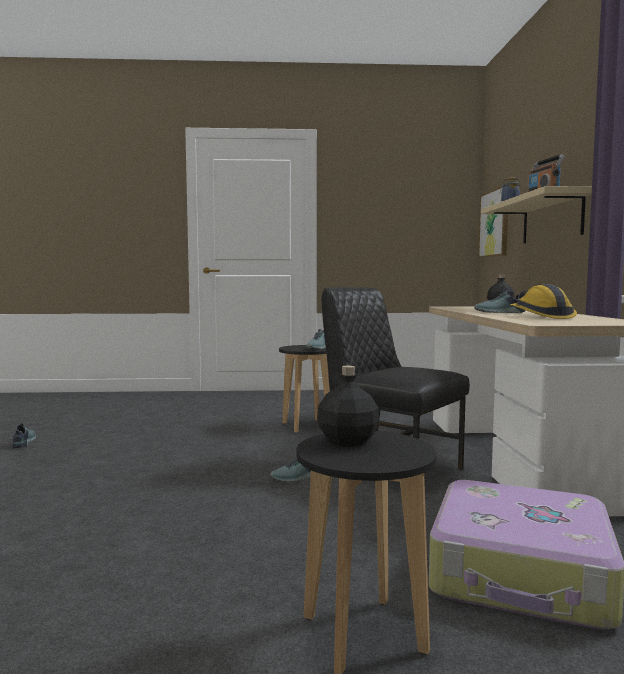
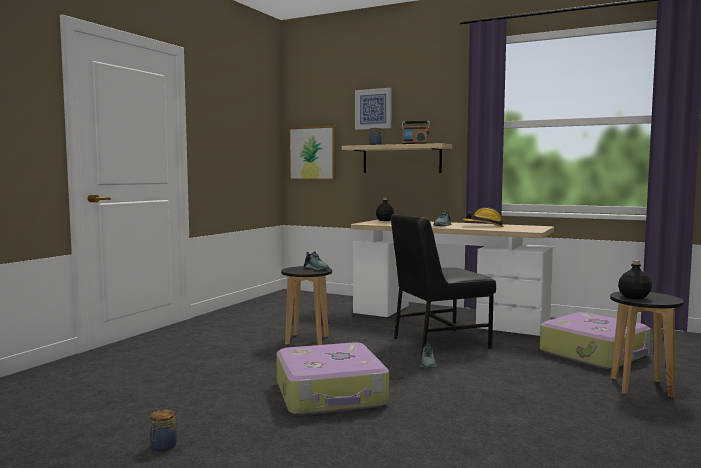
camera: 60 degrees left, 0 degrees up
(22, 443) = (163, 447): shoe -> jar
(158, 460) = (331, 394): none -> suitcase
(534, 152) = (373, 109): none -> picture

